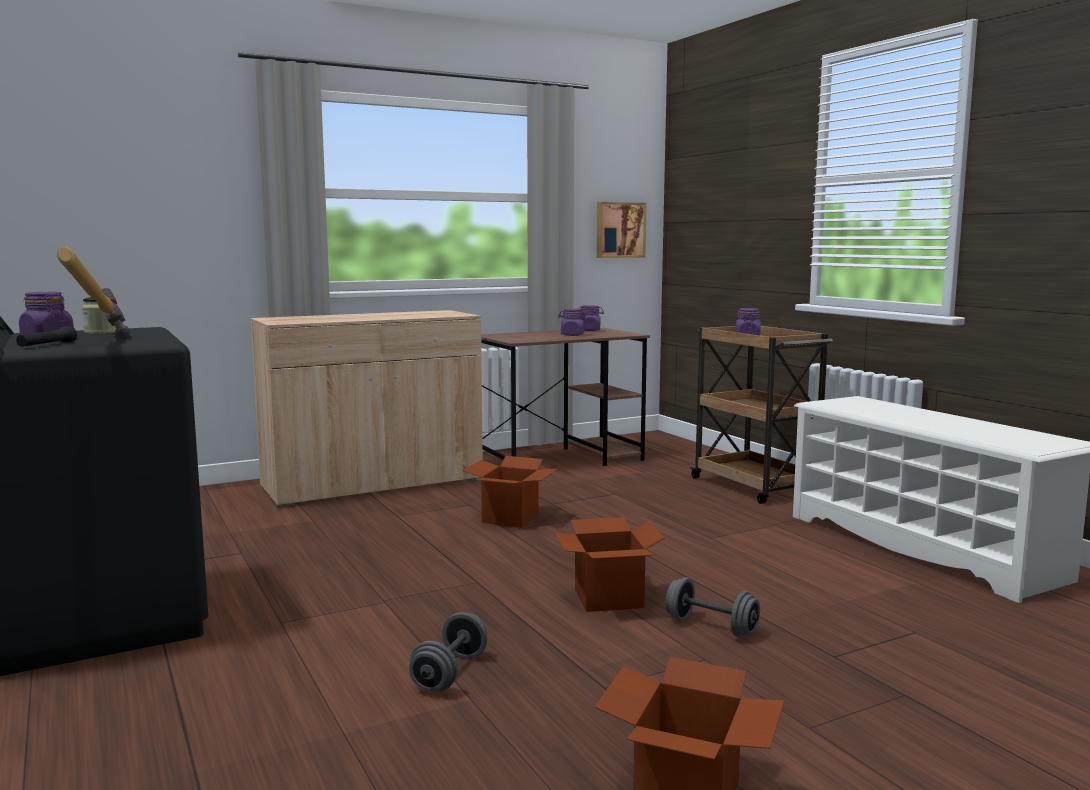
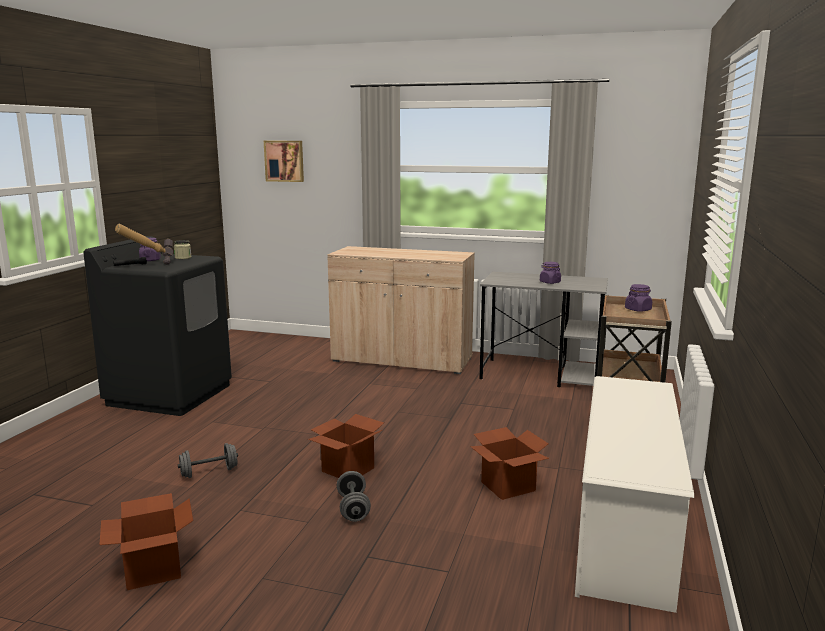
camera: 45 degrees right, 5 degrees up
(510, 518) = (416, 404): cardboard box -> cardboard box (508, 486)
(562, 460) = (541, 374): brown desk -> grey desk
(590, 330) = (583, 279): purple jar -> none
(619, 230) = (643, 197): picture -> picture (284, 161)

